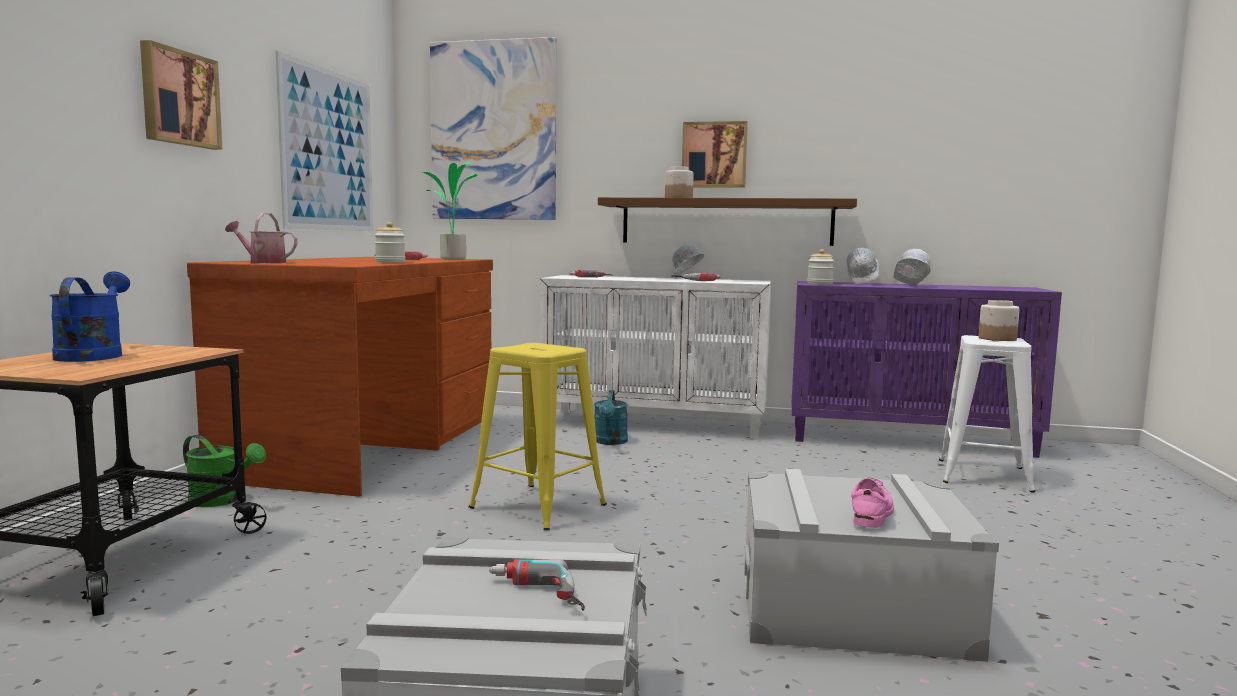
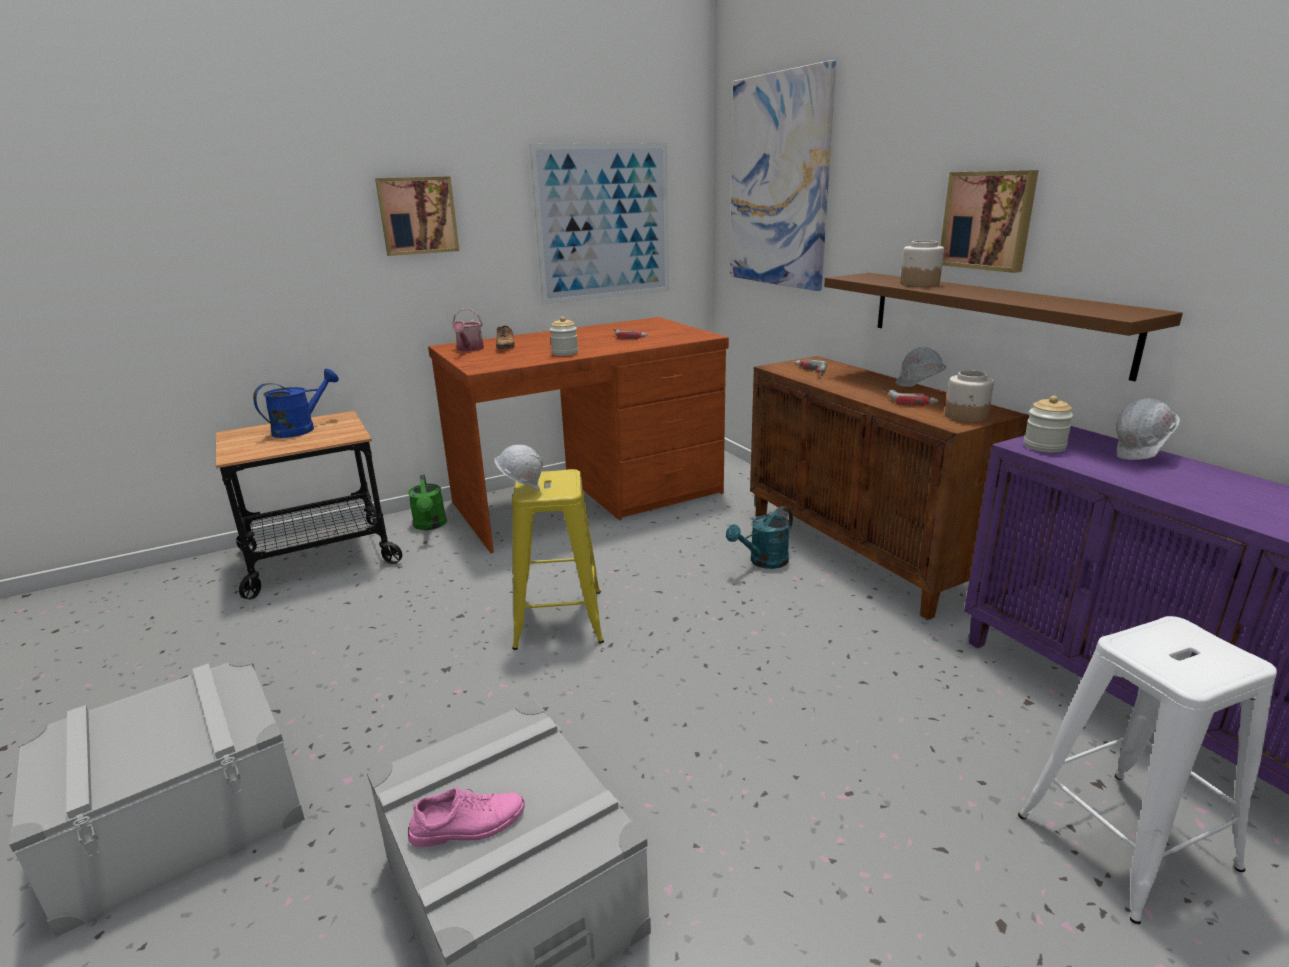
camera: 50 degrees right, 15 degrees up
(263, 262) = (469, 349): watering can -> watering can turned 150 degrees counterclockwise
(300, 261) = (505, 347): none -> shoe
(452, 258) = (687, 335): potted plant -> none
(534, 596) = (146, 742): power drill -> none
(655, 424) = (860, 551): white cabinet -> brown cabinet
(910, 286) = (1196, 488): white hard hat -> white hard hat (521, 491)
(998, 339) = (1199, 653): jar -> jar (966, 416)

